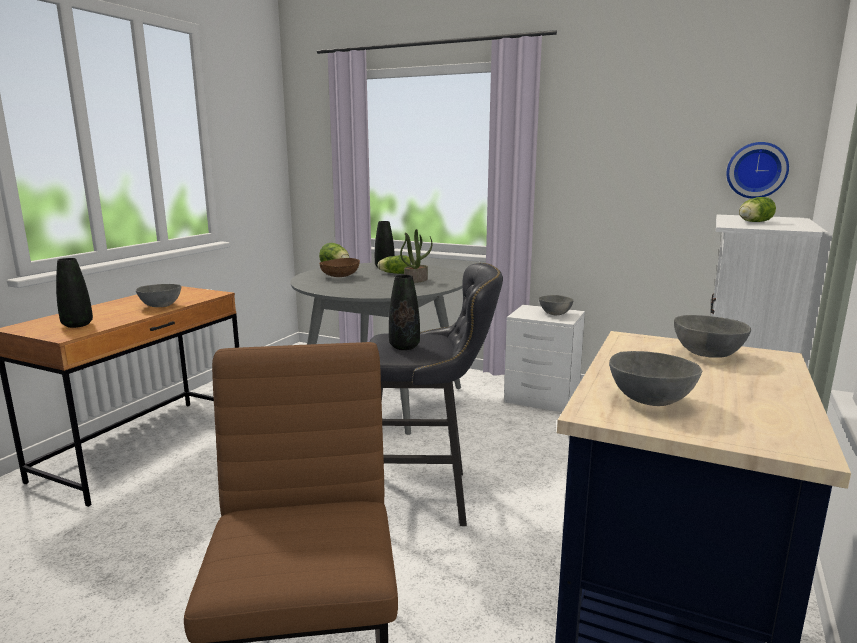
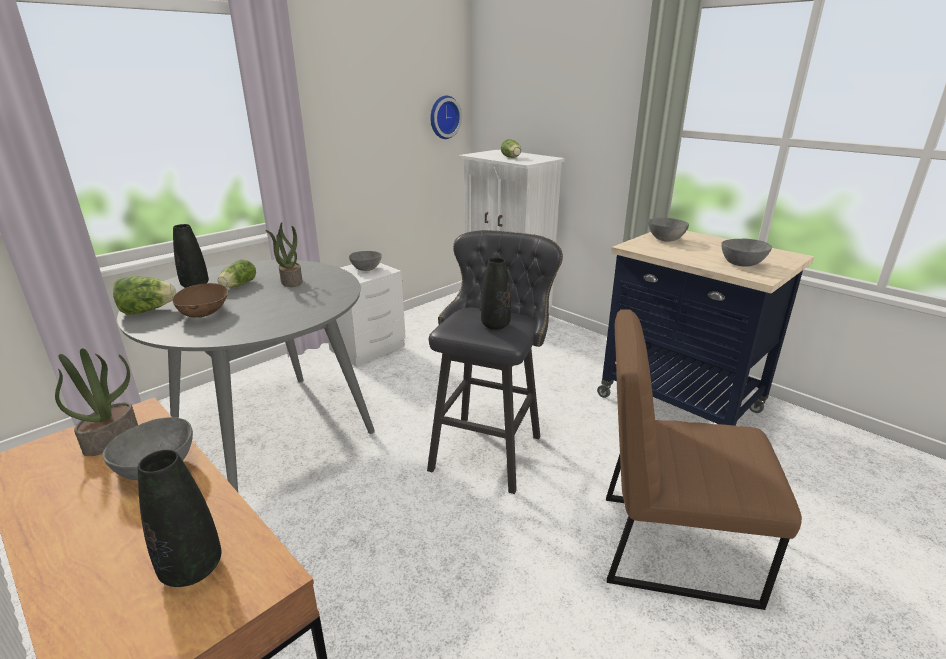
camera: 70 degrees left, 10 degrees up
(190, 295) = (111, 439): none -> potted plant

